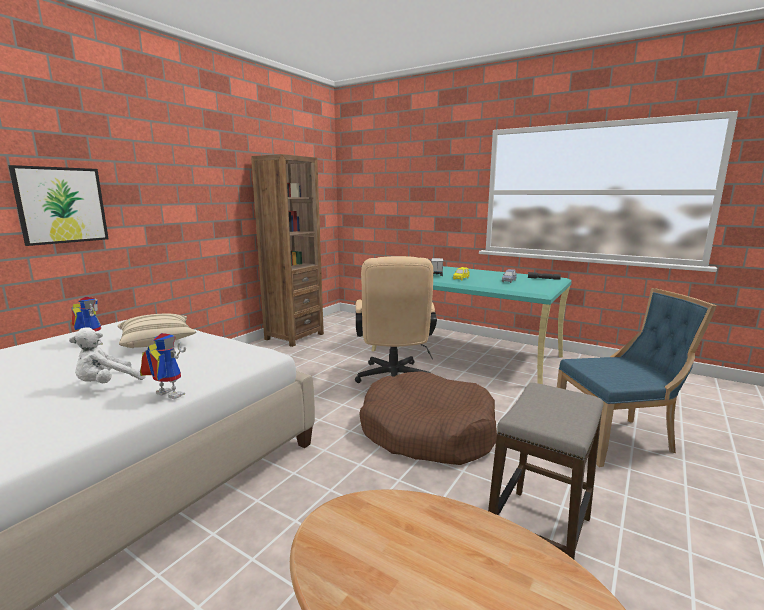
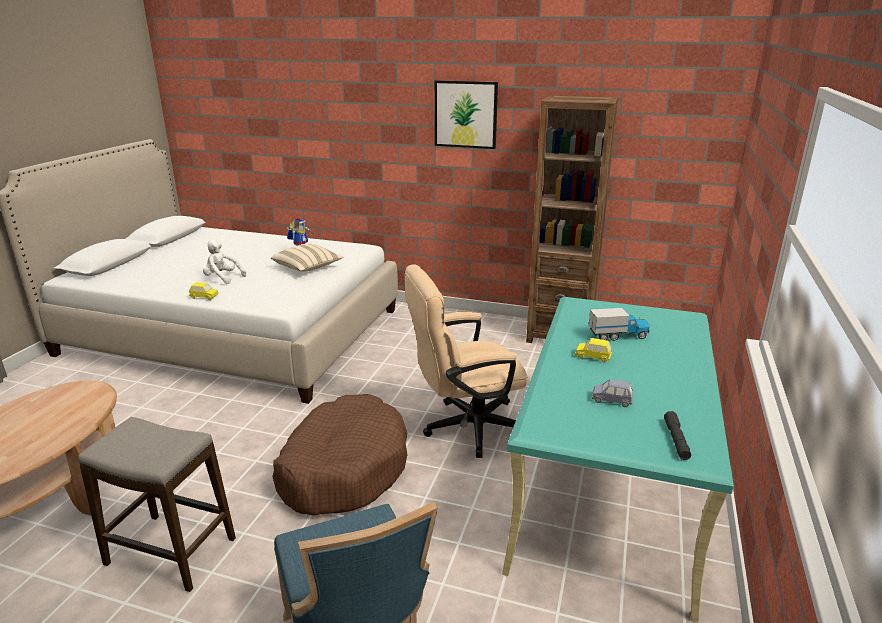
camera: 75 degrees right, 10 degrees up
(61, 205) = (354, 141): picture -> picture (466, 114)
(164, 396) = (204, 297): toy robot -> yellow toy car

